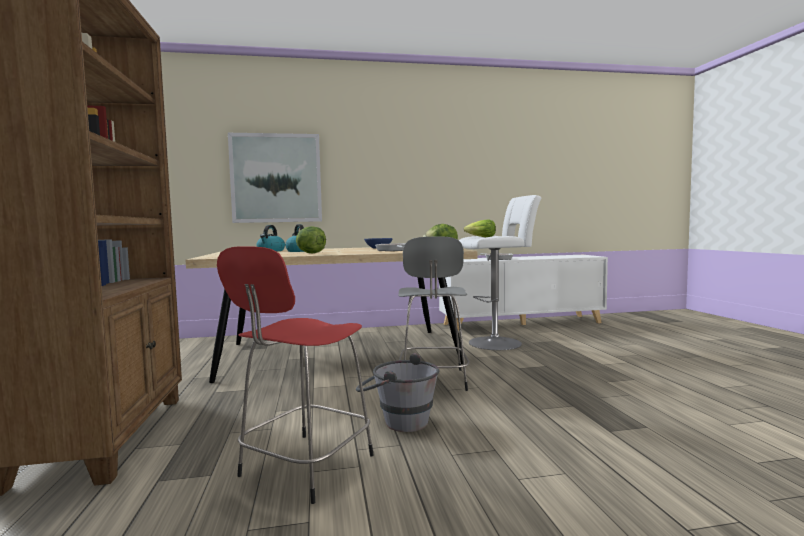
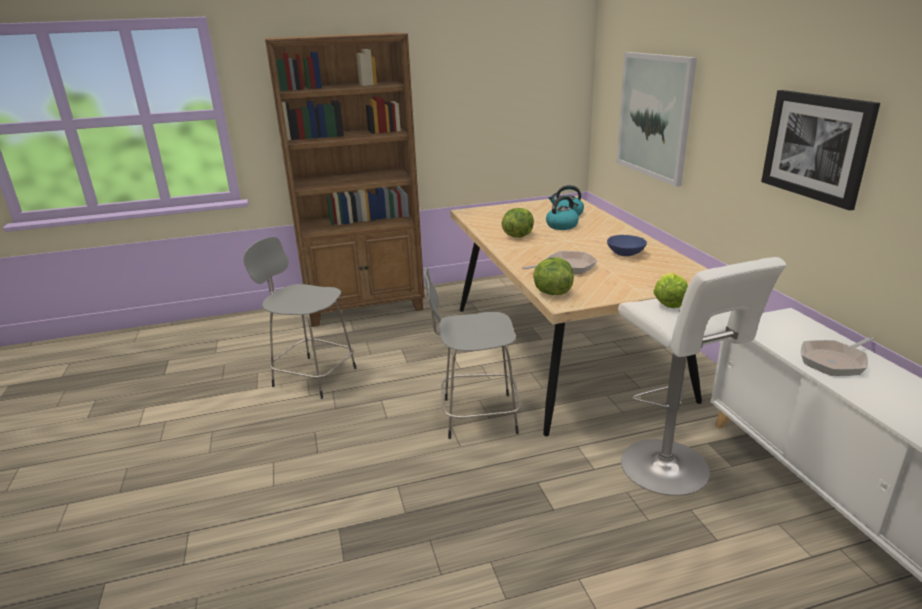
camera: 85 degrees right, 20 degrees up
(304, 468) = (312, 376): red stool -> grey stool
(397, 421) = (376, 403): grey bucket -> none
(428, 174) = (816, 146): none -> picture

